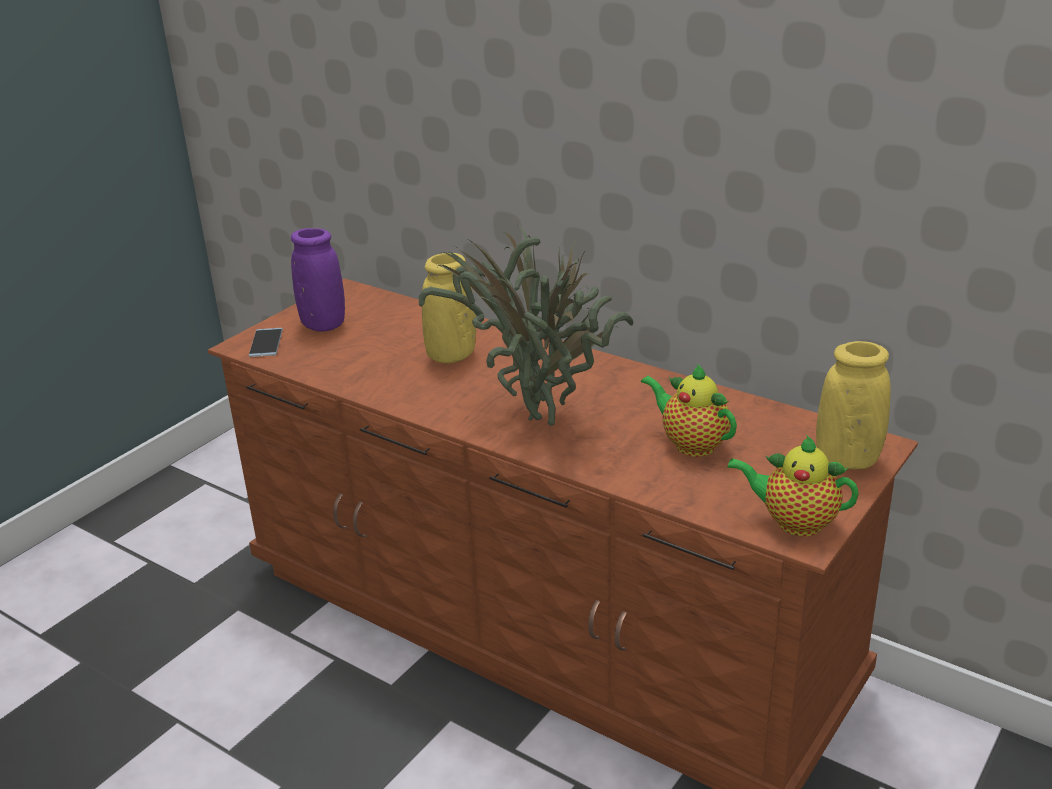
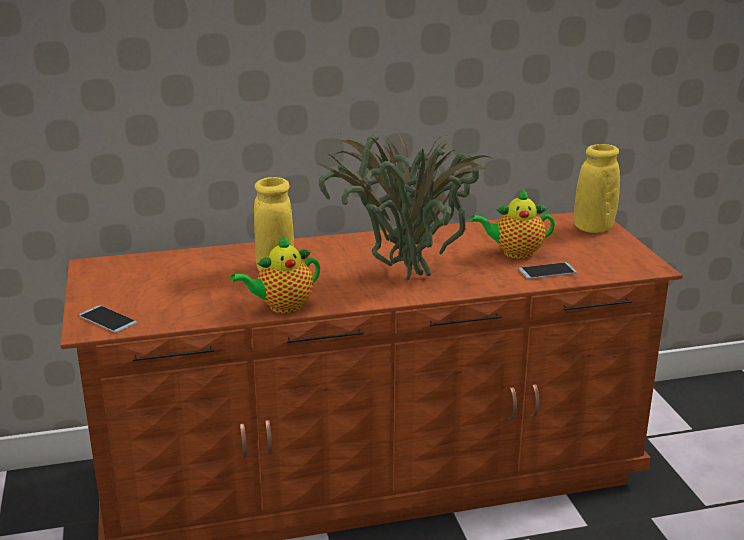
camera: 50 degrees left, 5 degrees down
(323, 325) = (129, 291): purple vase -> none
(677, 481) = (547, 271): none -> phone
(793, 522) = (631, 263): teapot -> teapot (282, 307)

